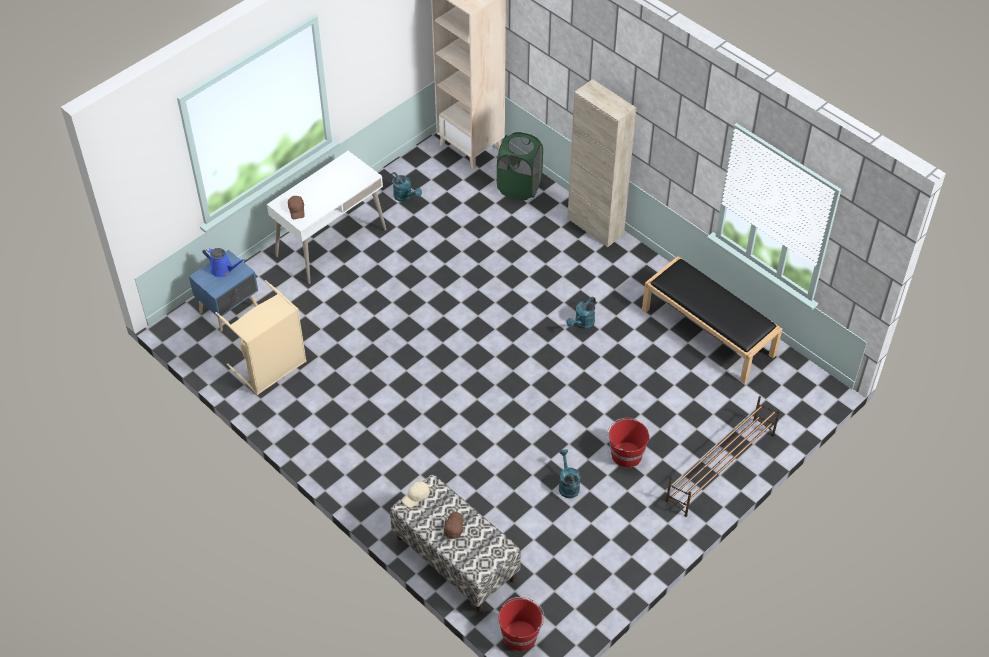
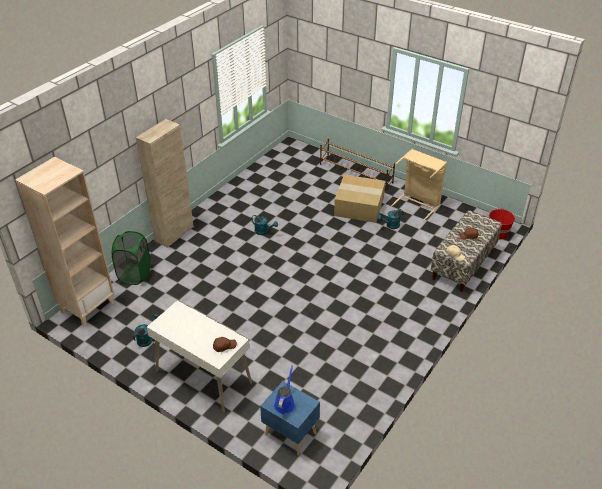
camera: 100 degrees left, 10 degrees down
(271, 368) = (345, 388): beige laundry basket -> beige laundry basket (418, 203)
(625, 454) = (360, 206): red bucket -> cardboard box
(709, 332) = (259, 182): black bench -> none

